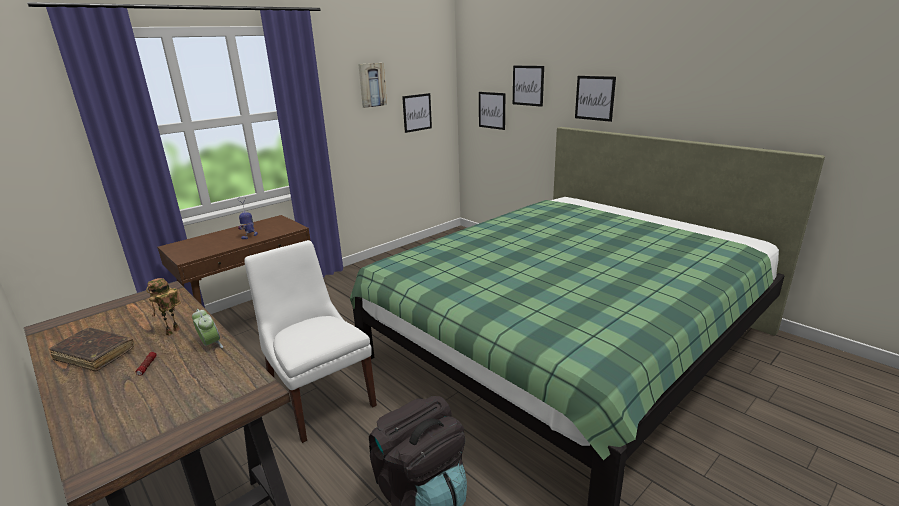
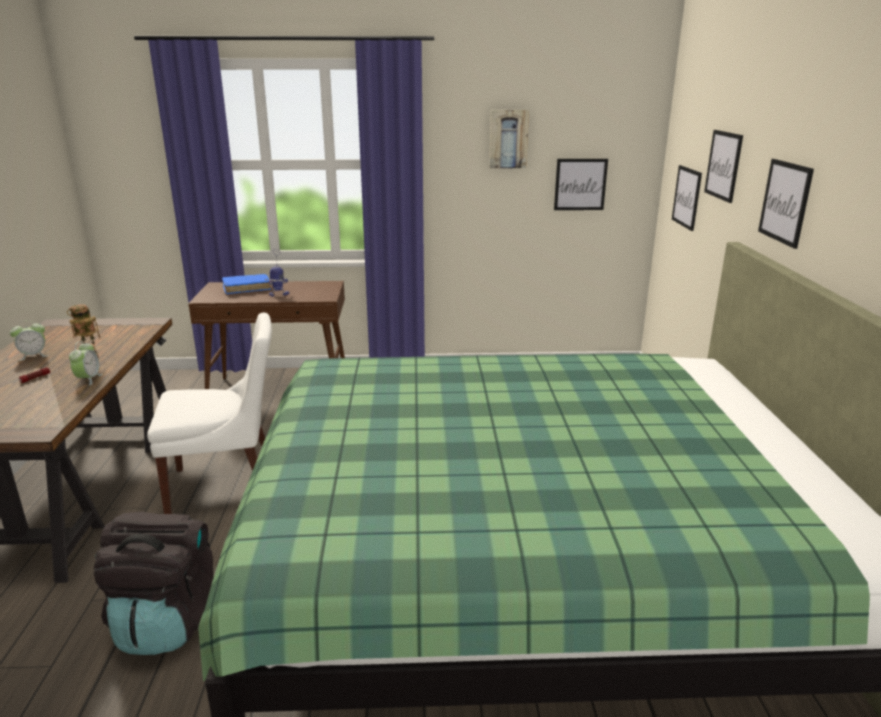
camera: 40 degrees right, 0 degrees up
(95, 354) = (33, 356): brown book -> alarm clock
(209, 240) = (246, 288): none -> blue book
(320, 397) = (227, 486): white chair -> white chair turned 75 degrees clockwise

